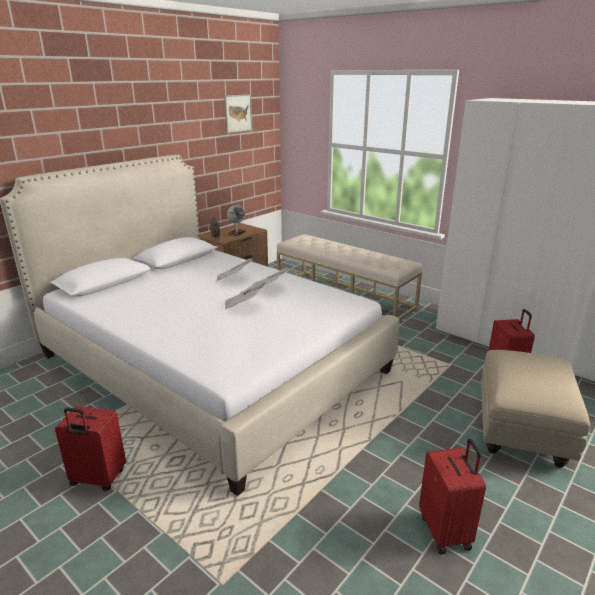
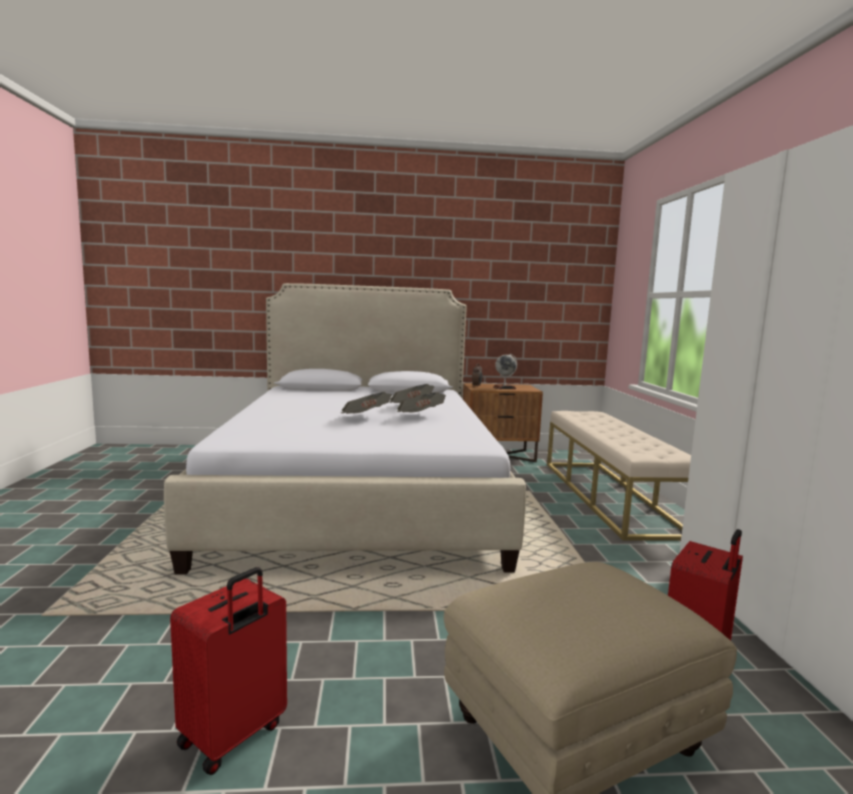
camera: 45 degrees right, 15 degrees down
(97, 479) = (146, 517): red suitcase -> none
(238, 113) = (545, 259): picture -> none

